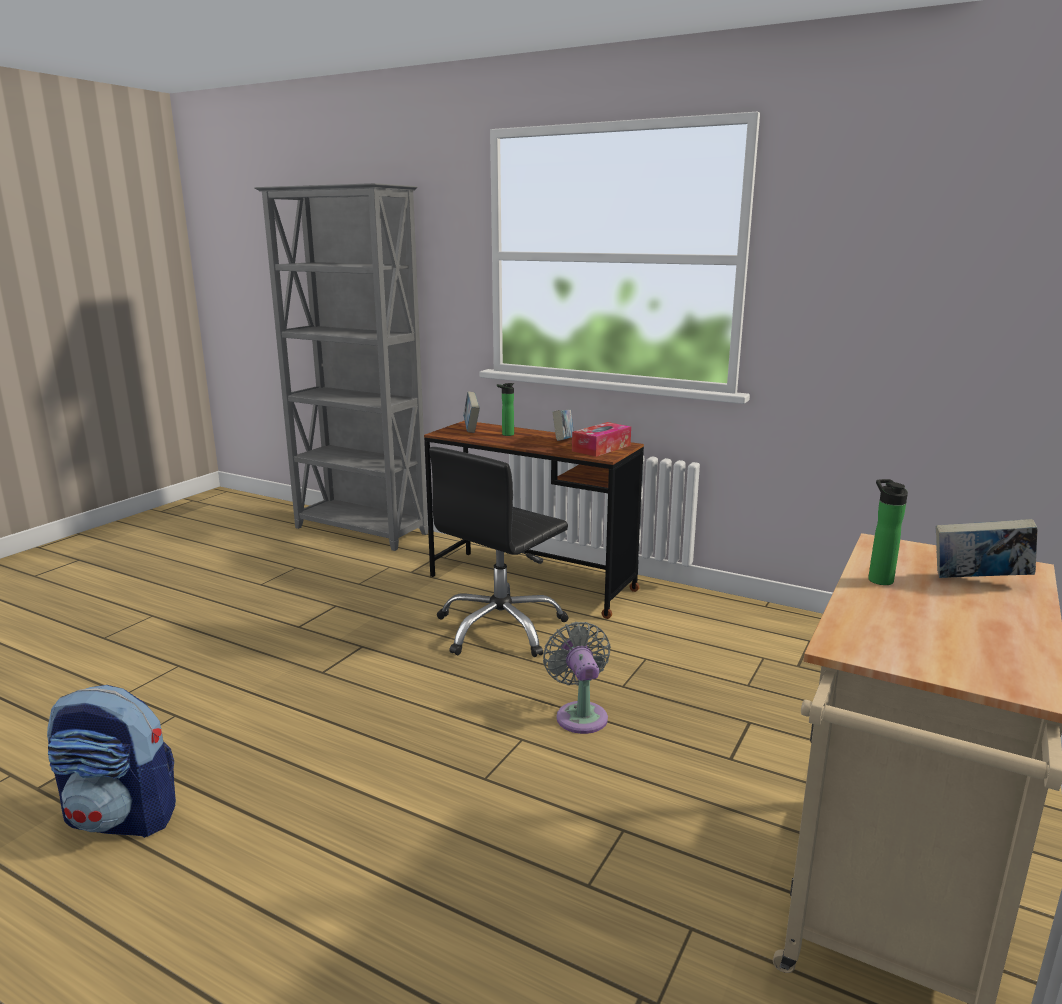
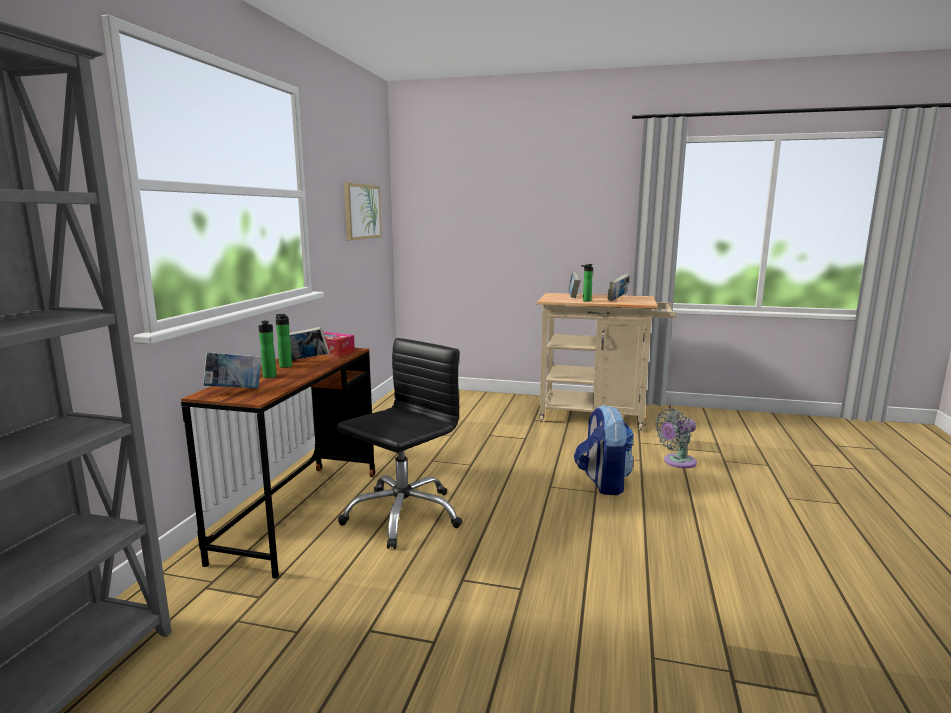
camera: 105 degrees left, 5 degrees down
(123, 818) = (773, 616): backpack -> backpack (603, 483)
(501, 628) = (402, 515): black office chair -> black office chair turned 75 degrees counterclockwise
(545, 437) = (285, 365): none -> bottle
(580, 714) = (511, 473): grey fan -> grey fan (677, 462)
(930, 625) = (617, 299): none -> book
(947, 289) = (362, 212): none -> picture

